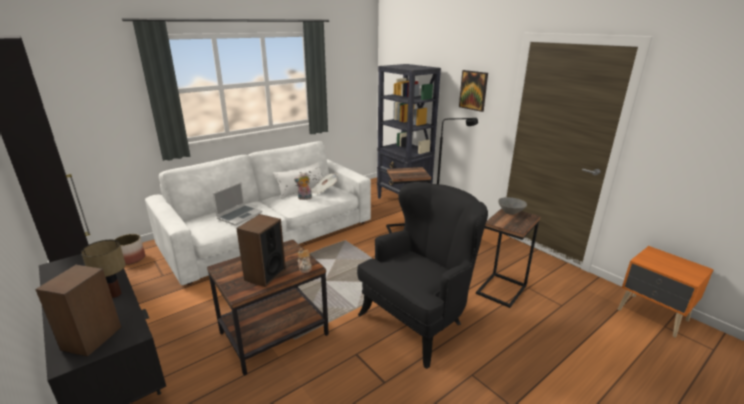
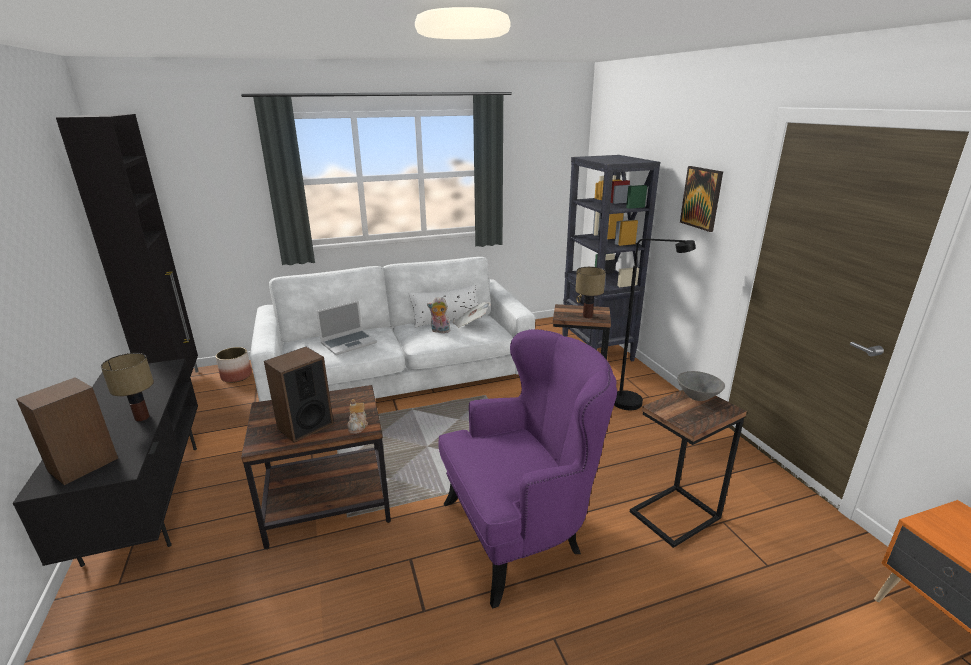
camera: 20 degrees right, 0 degrees up
(413, 174) = (587, 316): none -> table lamp
(418, 320) = (521, 532): black armchair -> purple armchair

